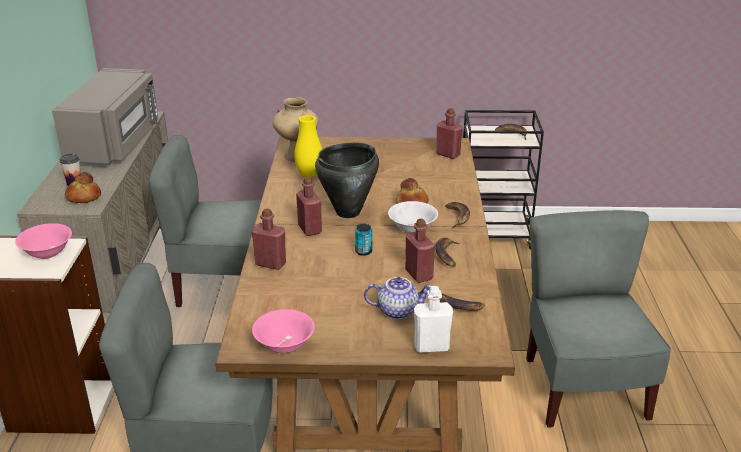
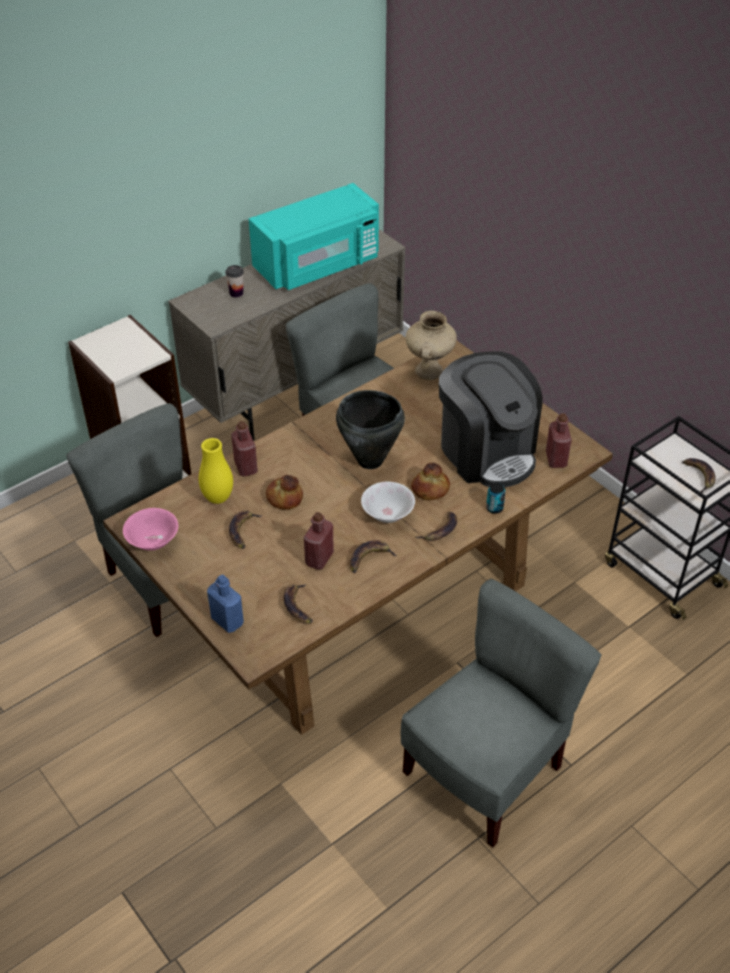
camera: 50 degrees right, 15 degrees up
(48, 253) = (134, 354): pink bowl -> none
(83, 197) = (223, 312): bread -> bread (284, 498)
(115, 143) = (319, 265): grey microwave -> turquoise microwave
(309, 175) = (405, 399): yellow vase -> yellow vase (218, 498)
(309, 229) = (318, 456): red bottle -> none
(339, 295) = (243, 531): none -> banana
(363, 251) = (319, 506): can -> can (494, 508)
(398, 310) = (256, 575): teapot -> none
(406, 171) = (486, 452): none -> coffee machine
(431, 346) = (227, 621): white bottle -> blue bottle

